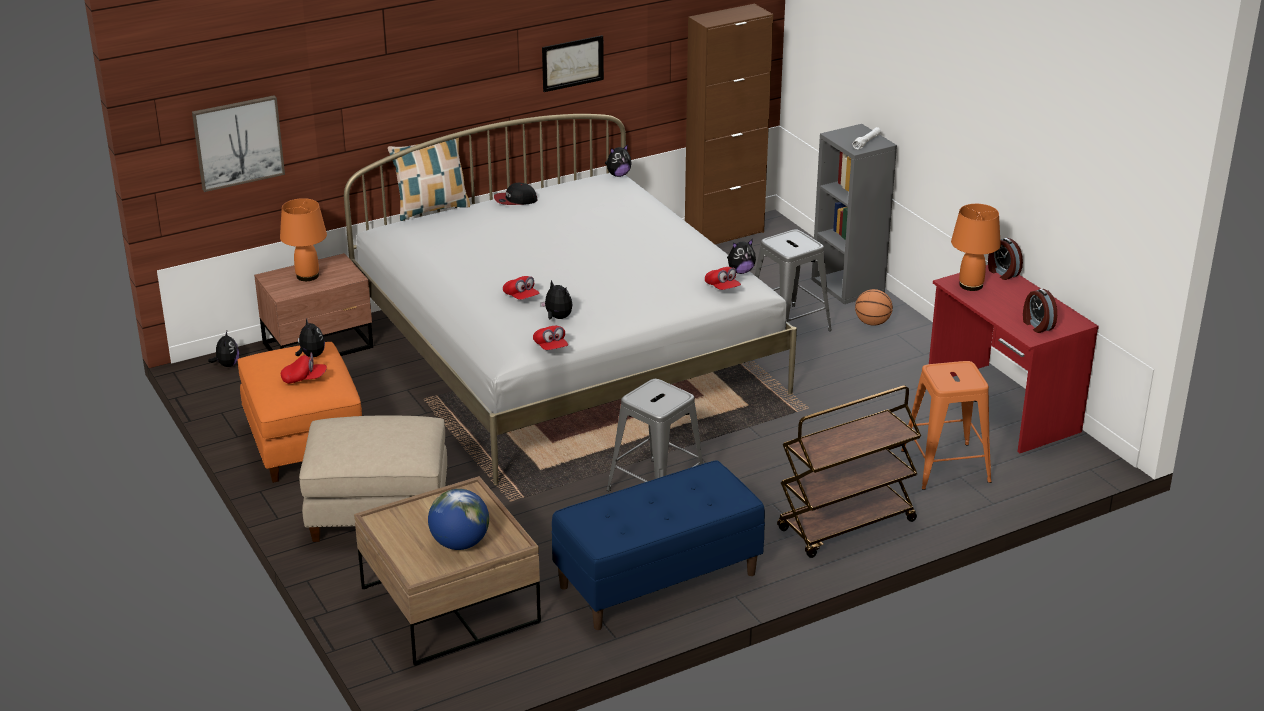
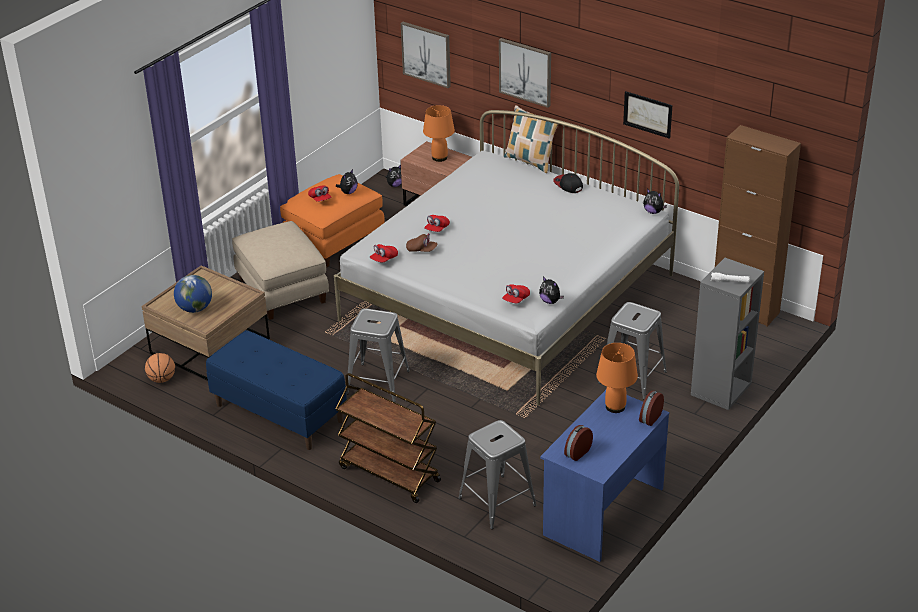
camera: 65 degrees right, 5 degrees up
(400, 90) = (525, 72): none -> picture
(557, 318) = (421, 250): plush toy -> brown cap
(872, 323) = (674, 416): basketball -> basketball (162, 379)
(946, 466) = (497, 502): orange stool -> grey stool
(1001, 407) = (602, 511): red desk -> blue desk

